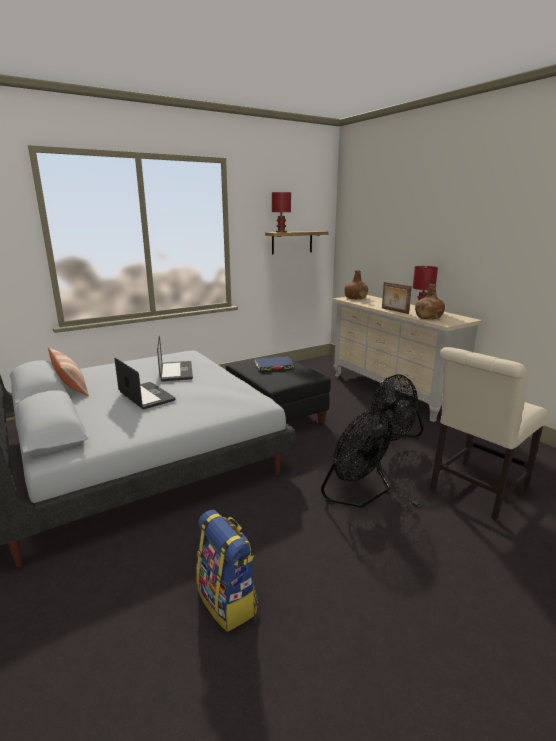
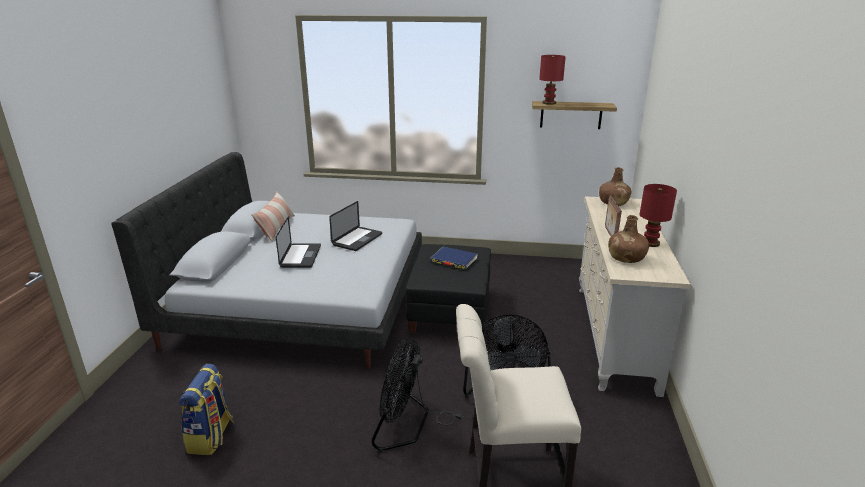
camera: 40 degrees right, 5 degrees up
(368, 492) = (411, 422): black fan -> black fan turned 75 degrees counterclockwise

